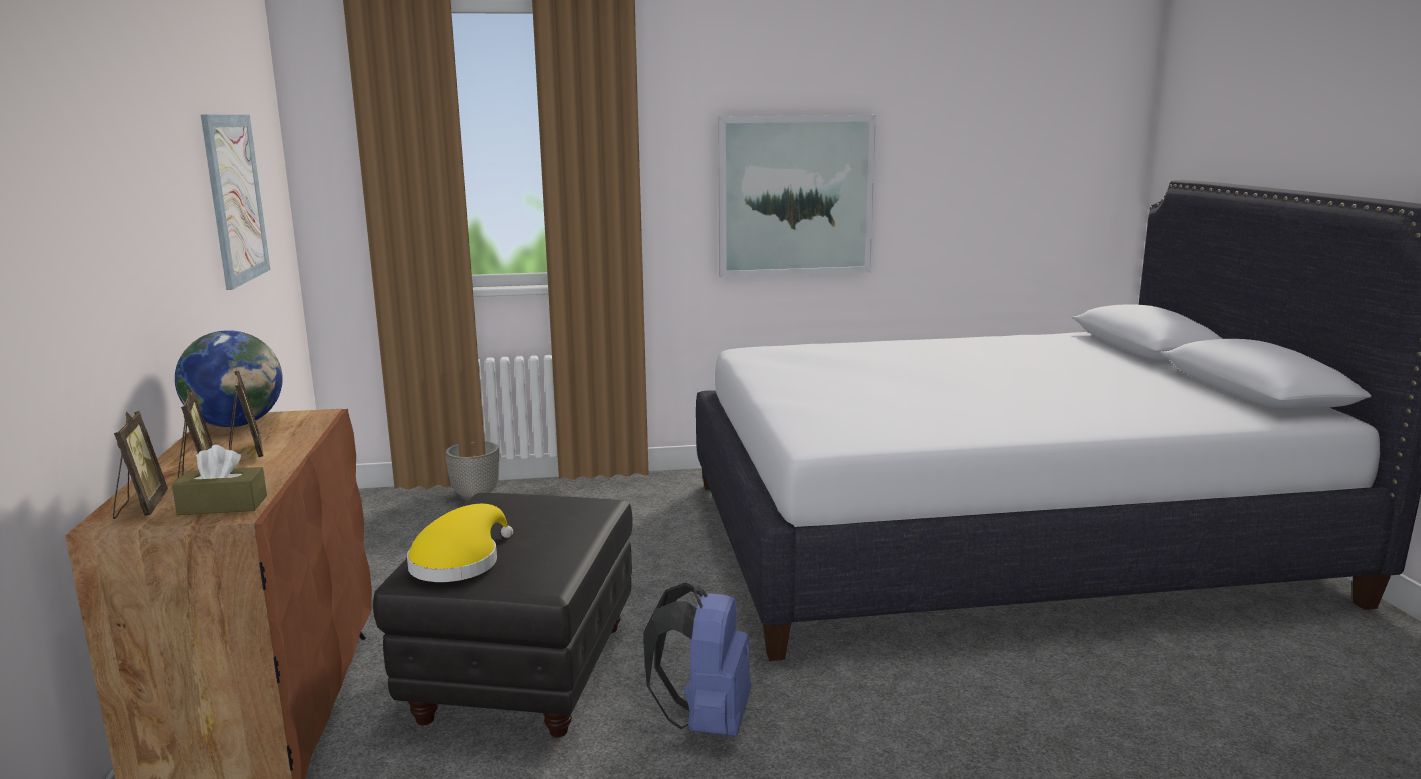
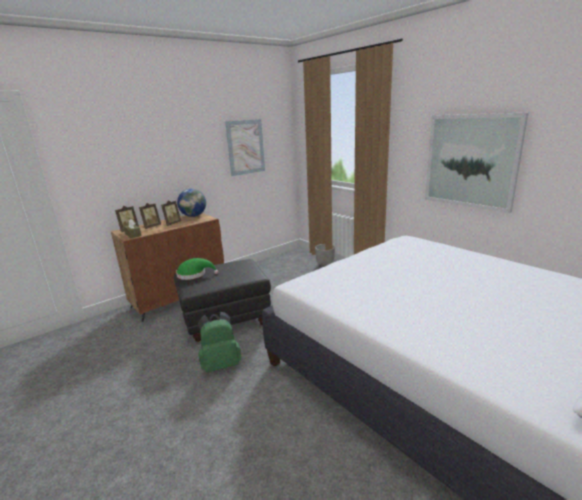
camera: 60 degrees right, 5 degrees up
(459, 562) = (194, 274): yellow hat -> green hat
(705, 721) = (221, 364): blue backpack -> green backpack

